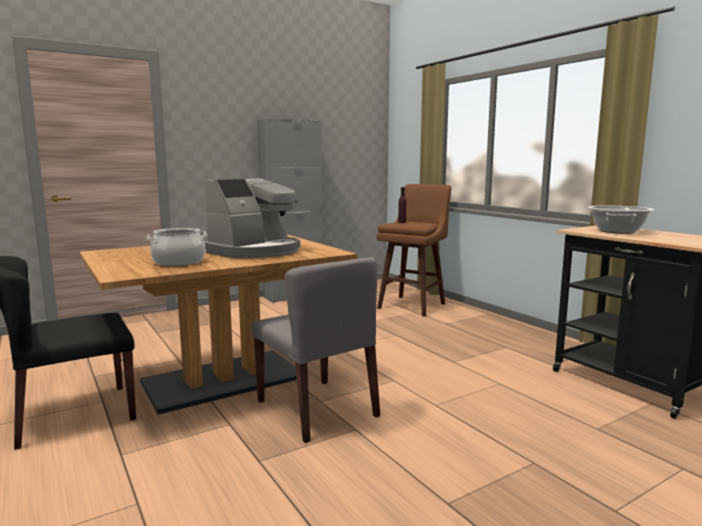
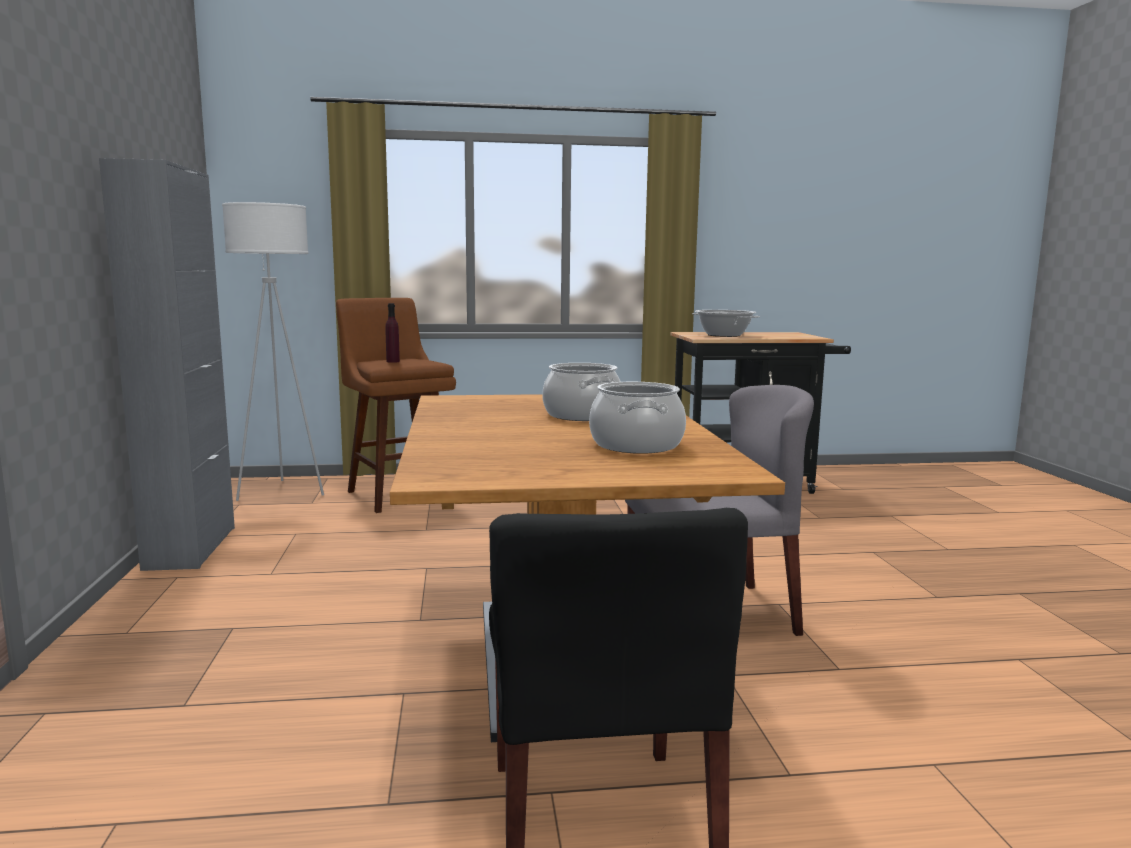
camera: 65 degrees left, 0 degrees up
(255, 251) = (581, 415): coffee machine -> cooking pot
(380, 288) = (282, 492): none -> white floor lamp

